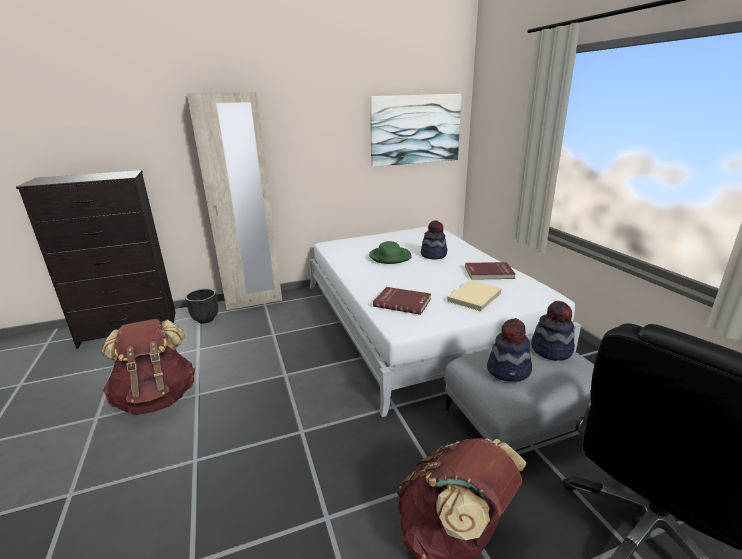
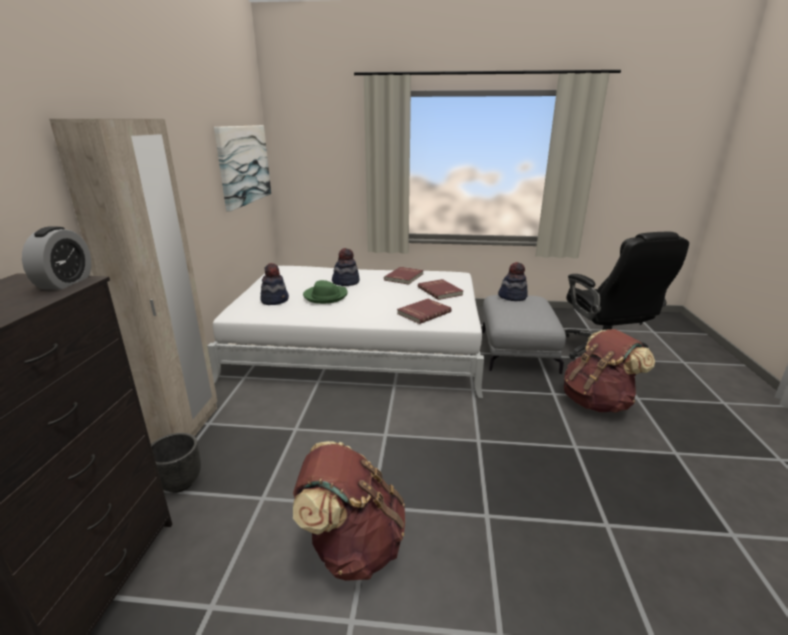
camera: 65 degrees left, 0 degrees up
(123, 176) = (65, 283): none -> alarm clock
(475, 297) = (440, 291): beige book -> red book
(509, 370) = (528, 312): hat -> hat (275, 300)

